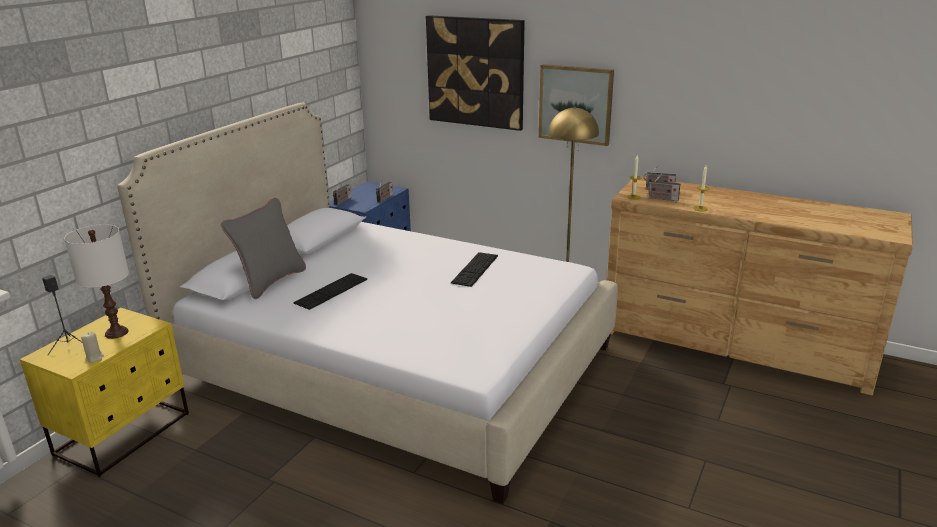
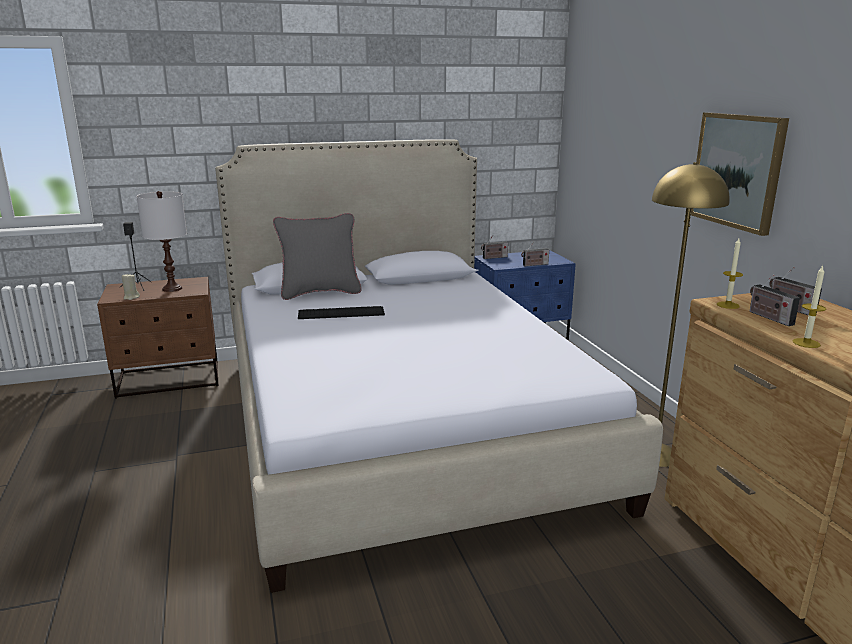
camera: 45 degrees right, 5 degrees down
(124, 434) = (169, 380): yellow nightstand -> brown nightstand
(475, 72) = (646, 125): picture -> none
(475, 269) = (492, 341): keyboard -> none

